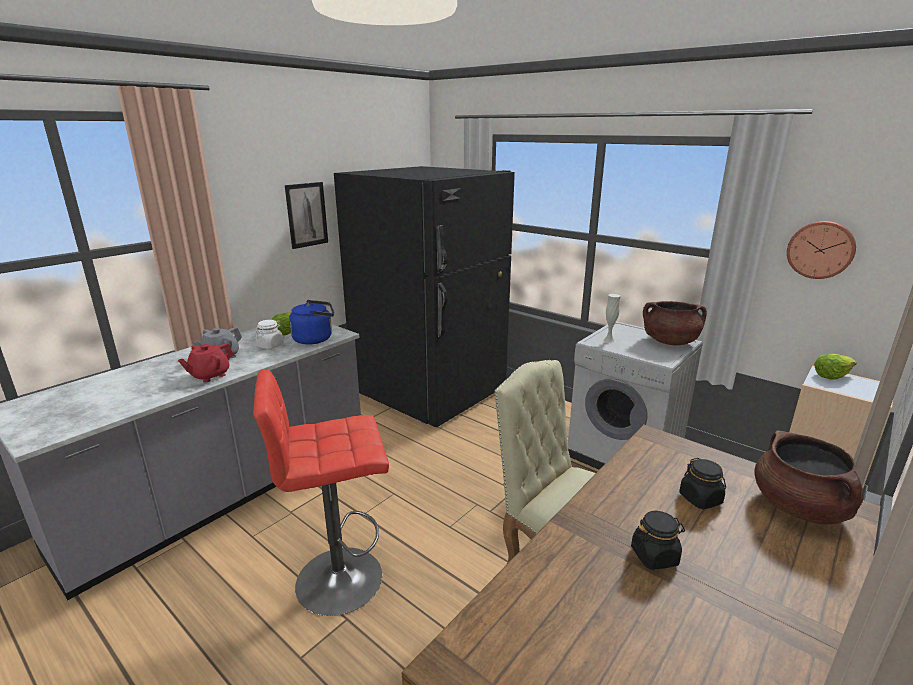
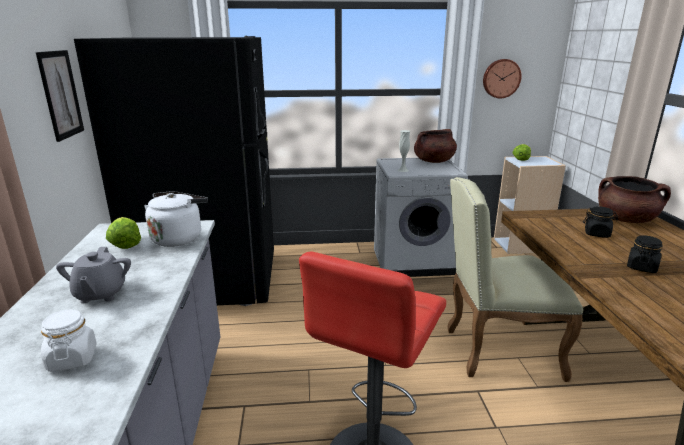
camera: 45 degrees left, 0 degrees up
(209, 376) = (136, 314): red teapot -> none
(270, 345) = (138, 261): white jar -> white jar (72, 358)
(315, 339) = (178, 238): blue kettle -> white kettle

